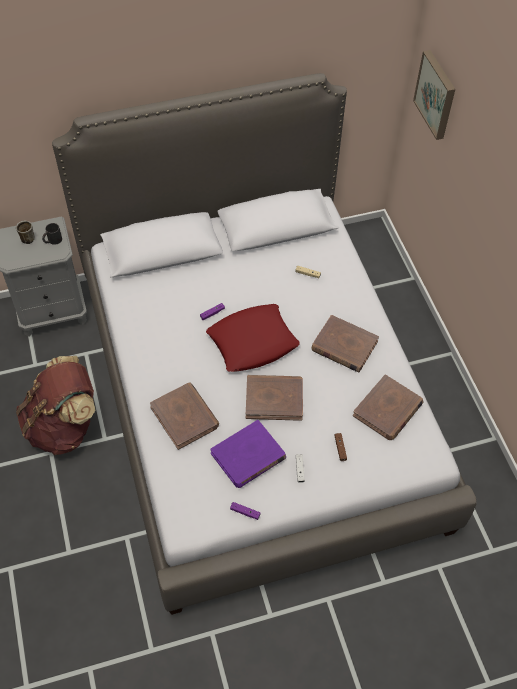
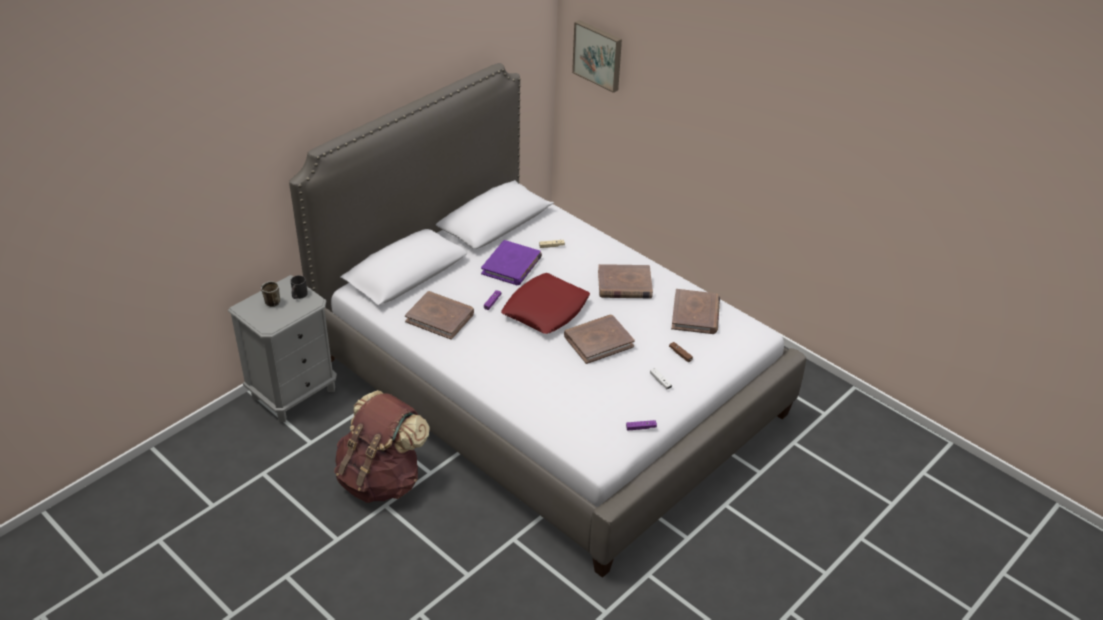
camera: 30 degrees left, 15 degrees down
(185, 417) = (533, 382): brown book -> brown book (440, 317)
(248, 456) = (611, 388): purple book -> purple book (512, 266)

